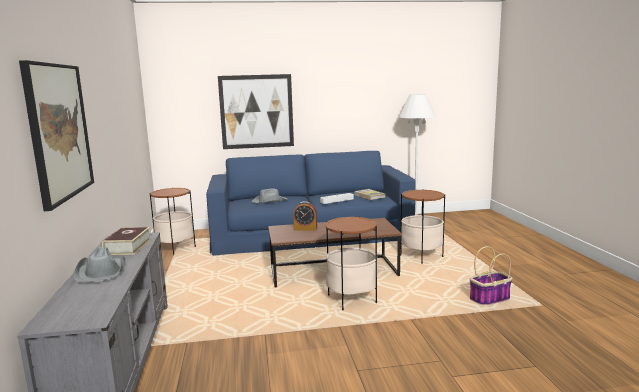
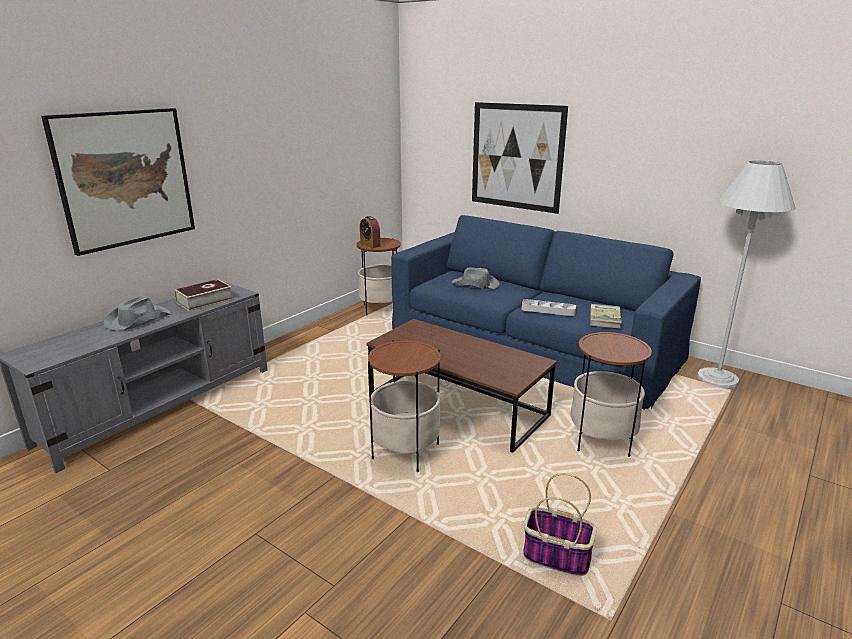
camera: 45 degrees right, 10 degrees up
(305, 229) = (434, 338): alarm clock -> alarm clock (370, 244)

